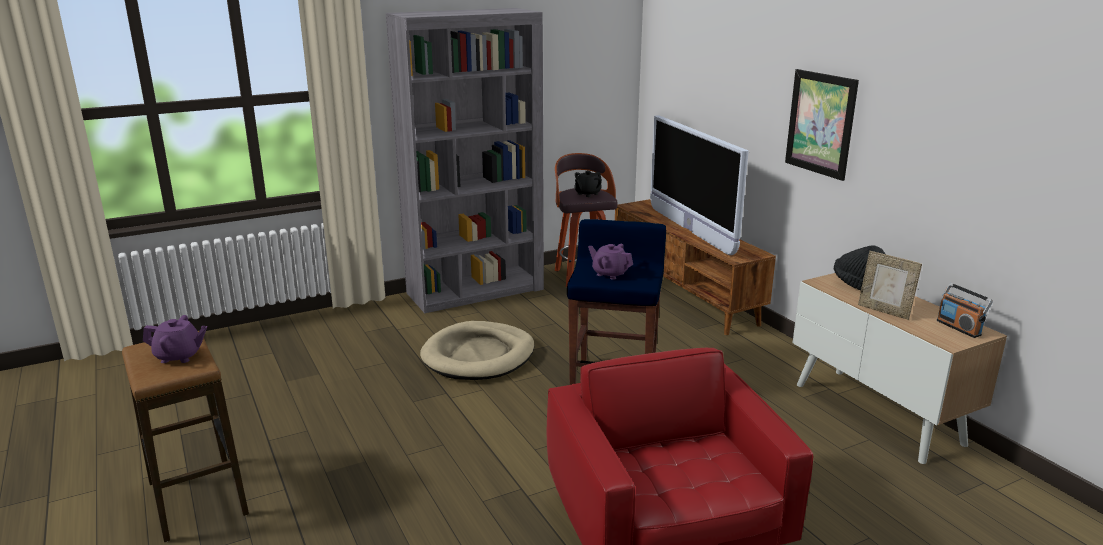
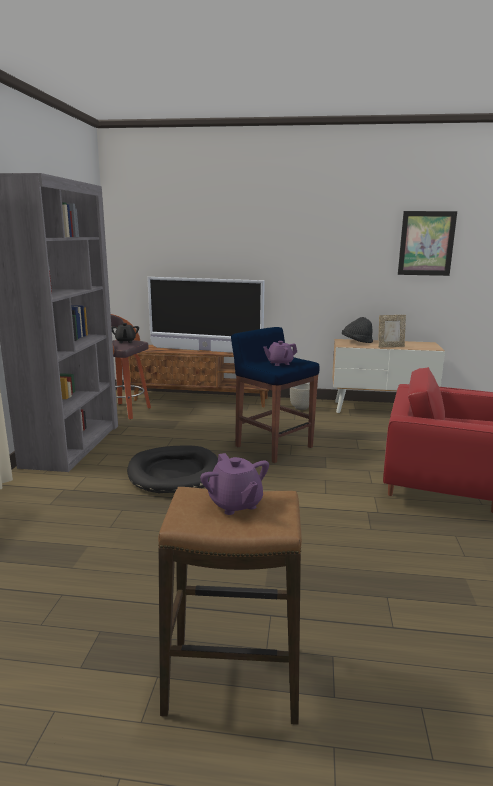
camera: 55 degrees left, 5 degrees down
(179, 356) = (235, 504): purple teapot -> purple teapot turned 120 degrees clockwise
(478, 355) = (174, 473): beige dog bed -> black dog bed
(767, 357) = (301, 408): none -> grey planter
(820, 123) = (296, 258): picture -> picture (426, 243)
(959, 328) = (421, 344): radio -> none

